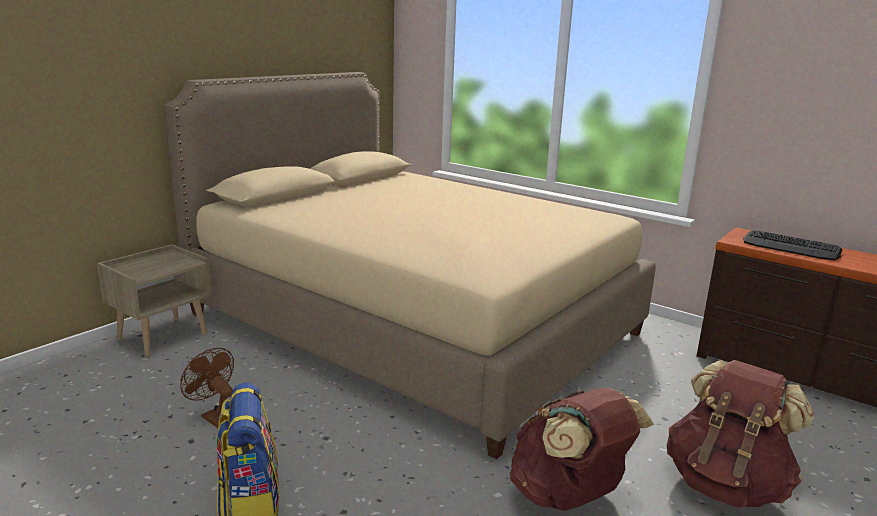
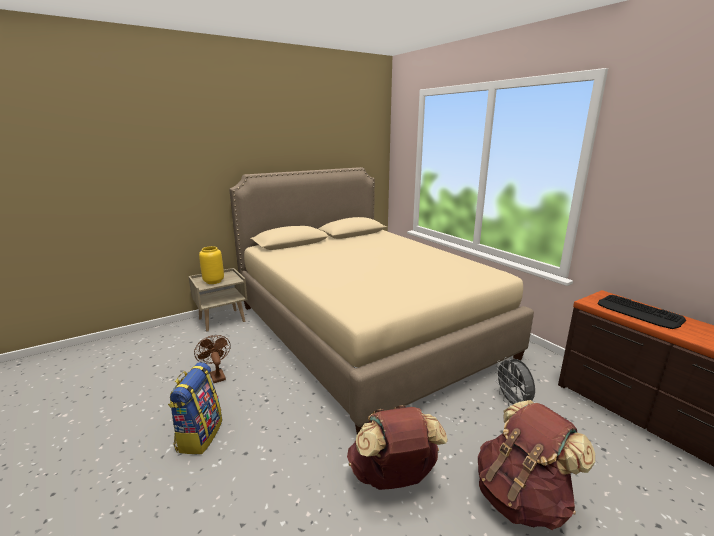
camera: 20 degrees right, 0 degrees up
(152, 268) = (214, 281): none -> yellow vase
(657, 384) = (512, 402): none -> grey fan

